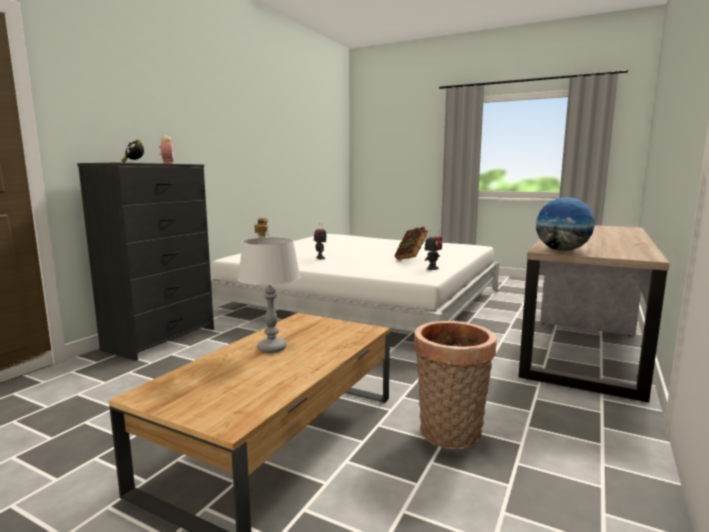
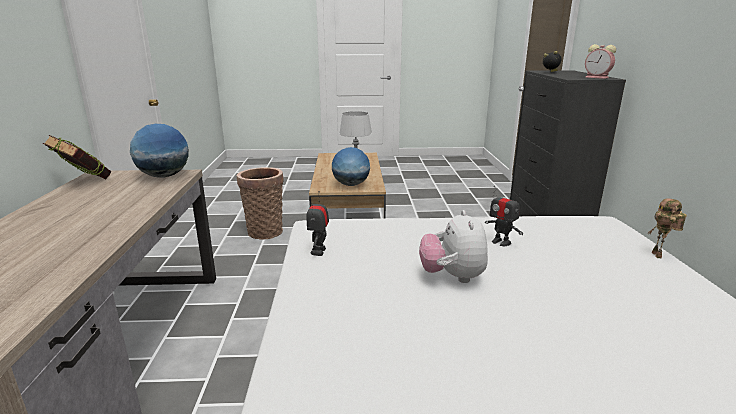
camera: 150 degrees right, 10 degrees up
(321, 327) = (351, 185): none -> globe
(375, 254) = (452, 277): none -> plush toy
(411, 259) = (373, 273): book -> book (84, 182)

